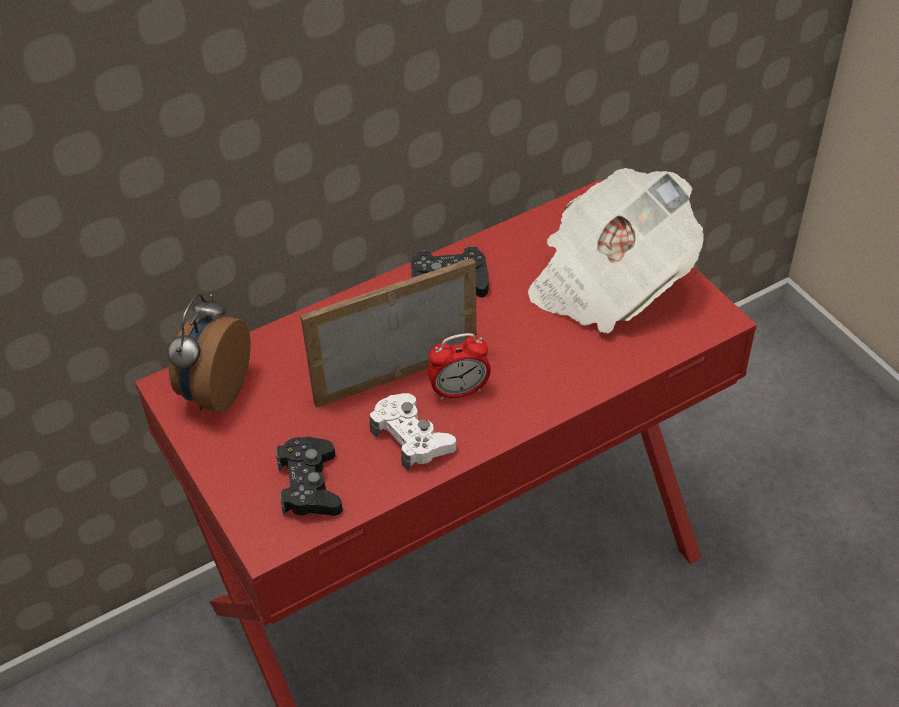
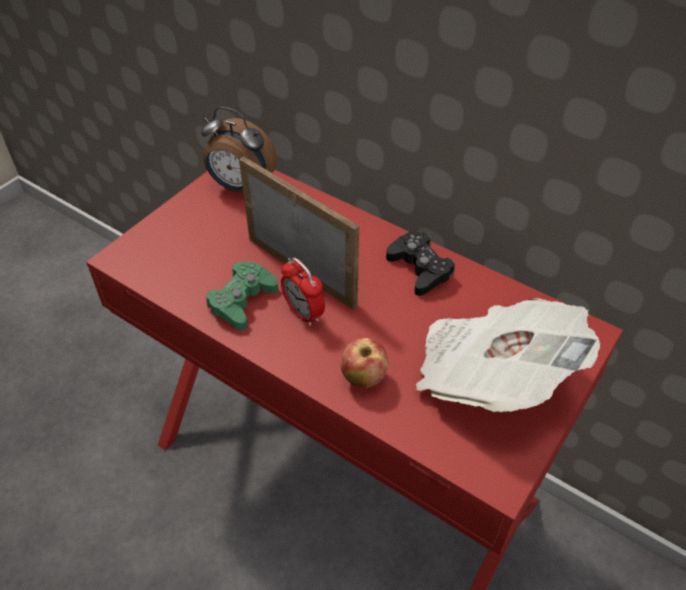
camera: 65 degrees right, 0 degrees up
(214, 392) = (240, 187): alarm clock -> alarm clock turned 150 degrees counterclockwise
(309, 485) = (175, 261): black game controller -> none
(412, 438) = (242, 301): white game controller -> green game controller
(568, 371) = (363, 378): none -> apple

